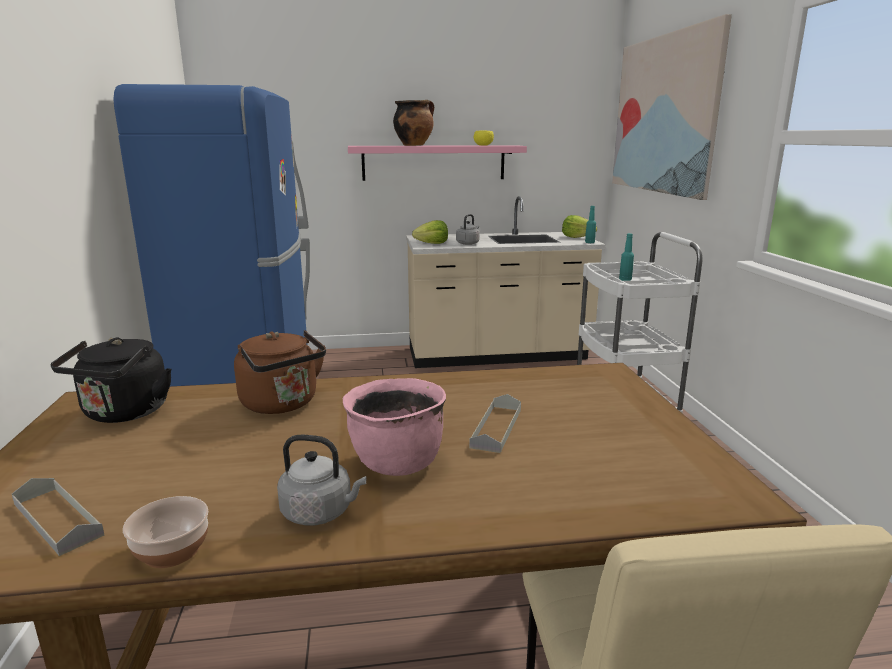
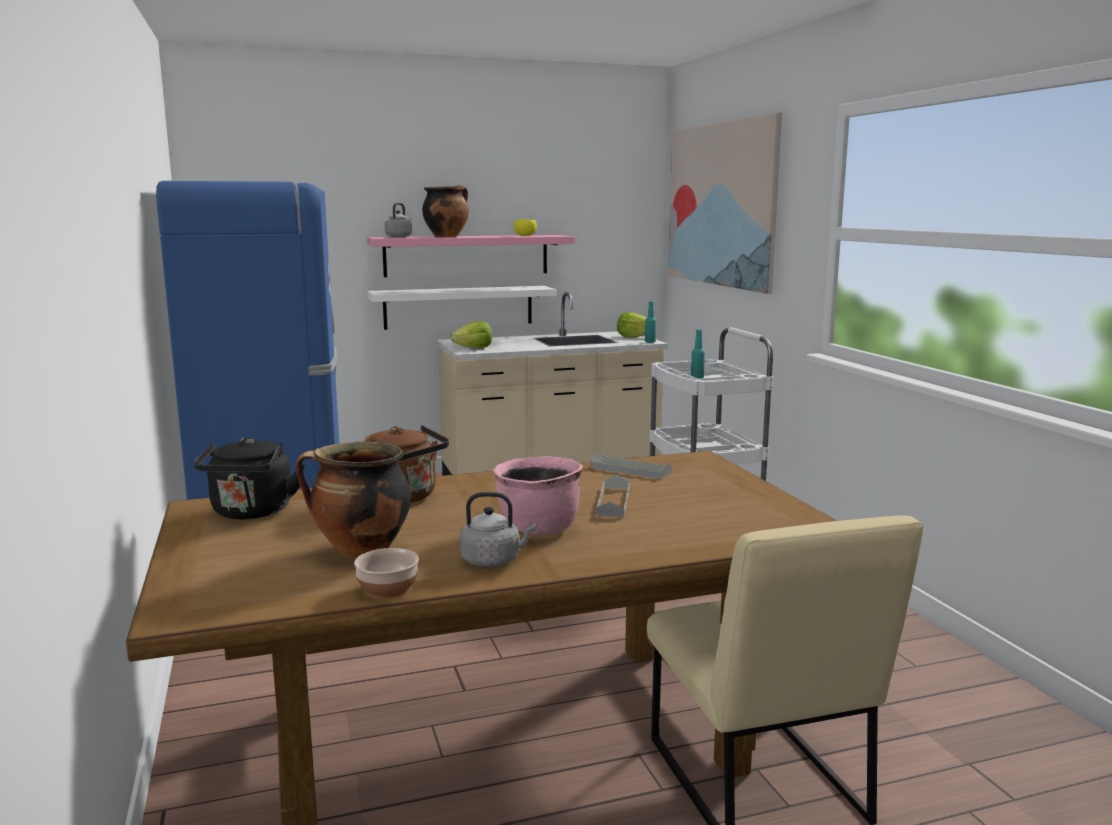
camera: 10 degrees left, 5 degrees down
(57, 519) = (269, 580): grey tray -> grey tray (630, 470)
(187, 479) = (360, 550): none -> cooking pot
(426, 207) = (459, 307): none -> white shelf
(468, 243) = (515, 347): grey kettle -> grey kettle (399, 237)

